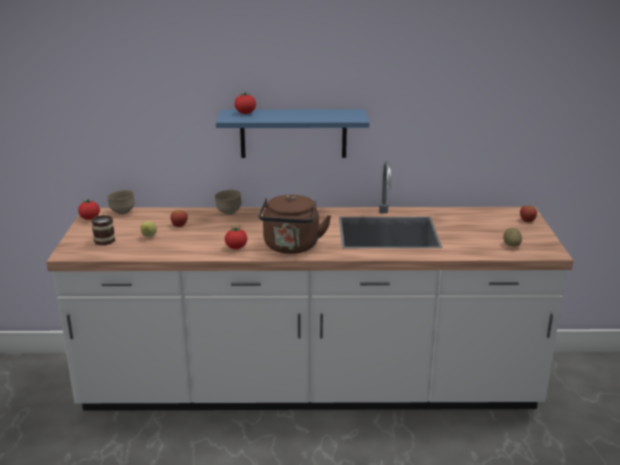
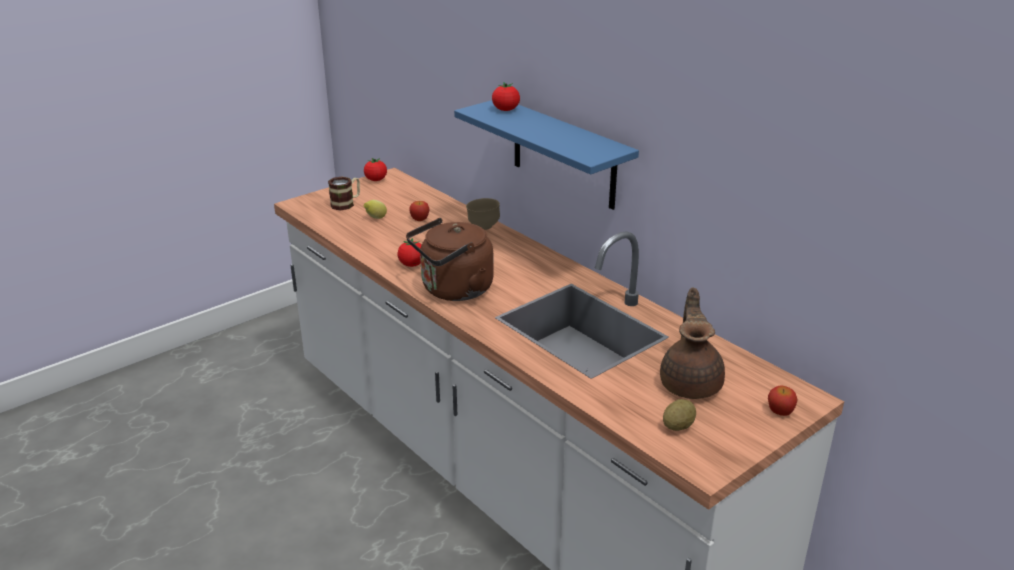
camera: 50 degrees right, 5 degrees up
(122, 213) = (407, 186): brown bowl -> none
(479, 228) = (691, 383): none -> brown teapot

